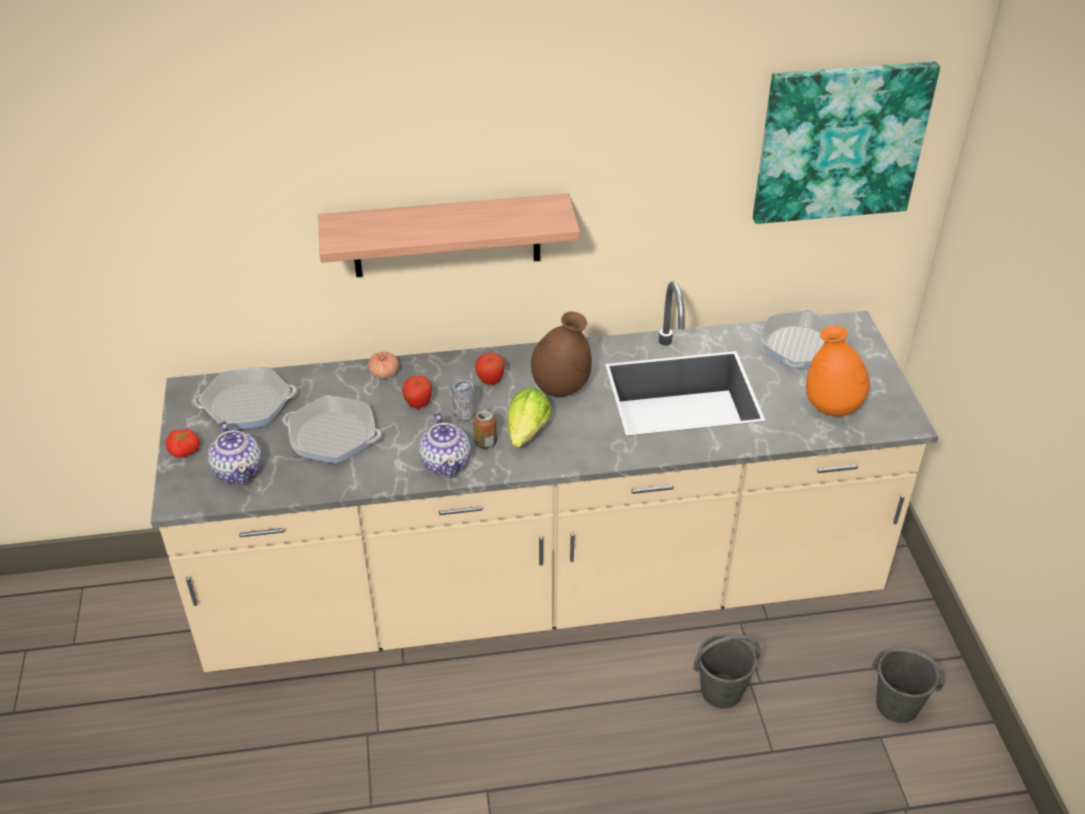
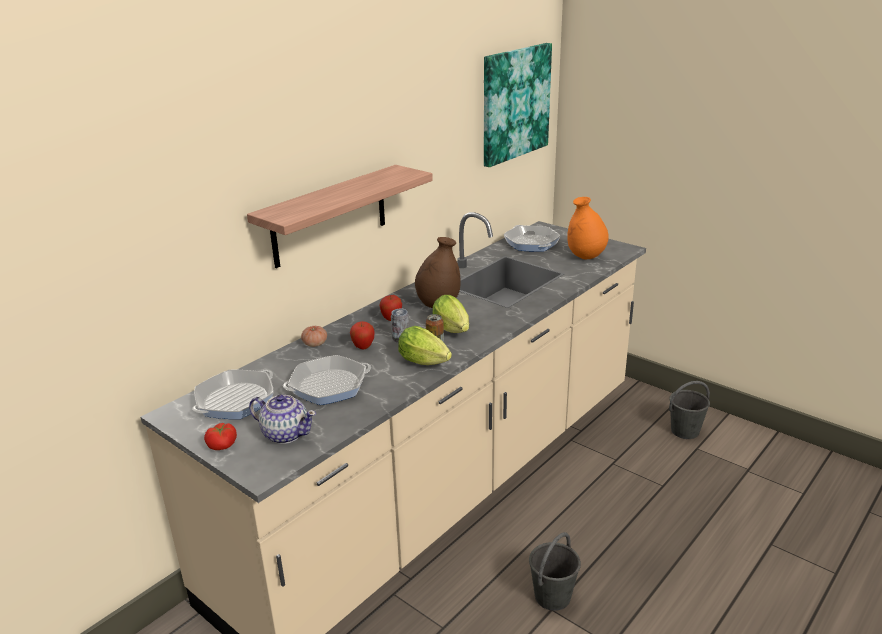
camera: 40 degrees left, 15 degrees down
(446, 462) = (426, 363): teapot -> lettuce
(722, 691) = (604, 474): grey bucket -> grey bucket (553, 596)

